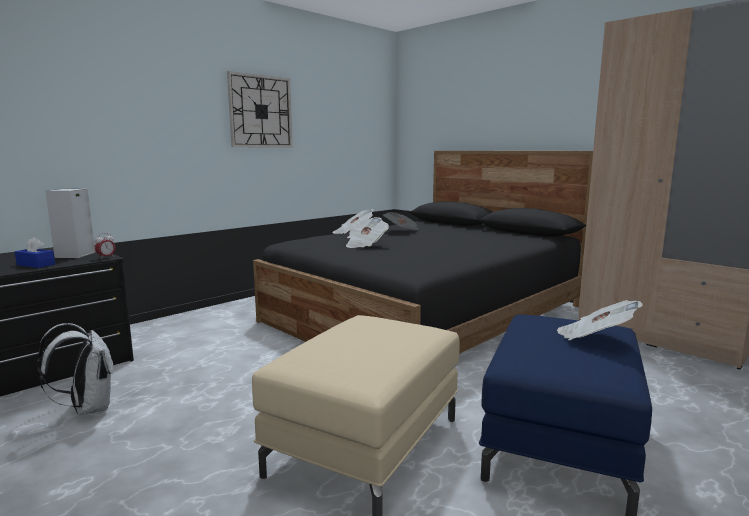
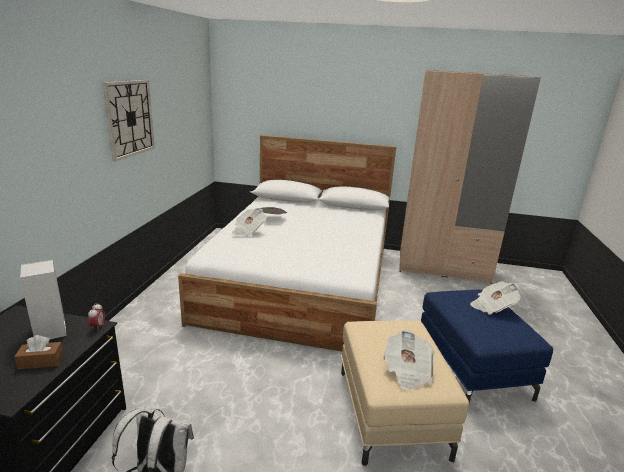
camera: 35 degrees left, 10 degrees up
(36, 264) = (41, 361): blue tissue box -> brown tissue box
(365, 244) = (277, 245): newspaper -> newspaper (407, 372)
(428, 314) = (302, 281): black bed -> white bed

